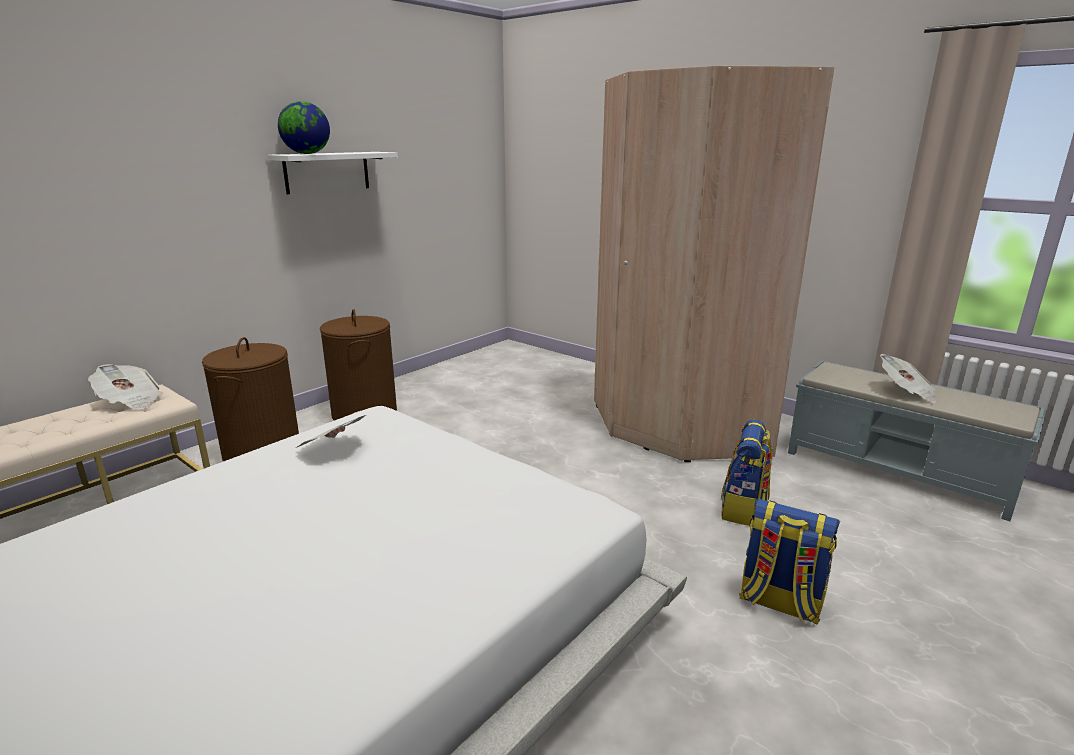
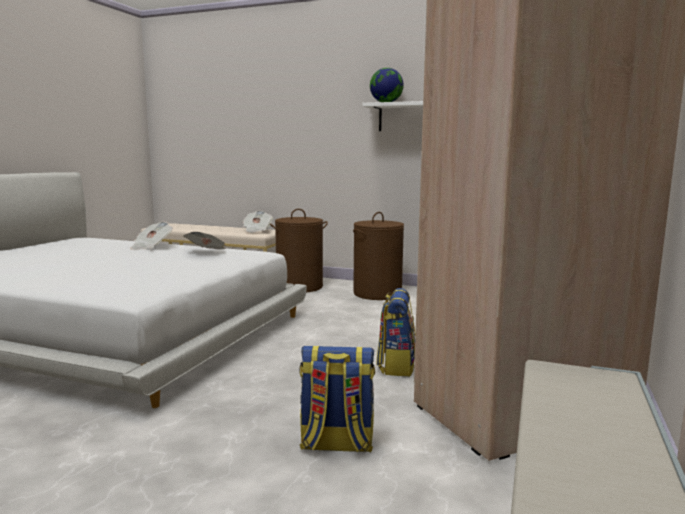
camera: 70 degrees right, 10 degrees down
(779, 603) = (169, 467): backpack -> backpack (396, 365)
(906, 393) = (567, 427): newspaper -> newspaper (151, 247)

